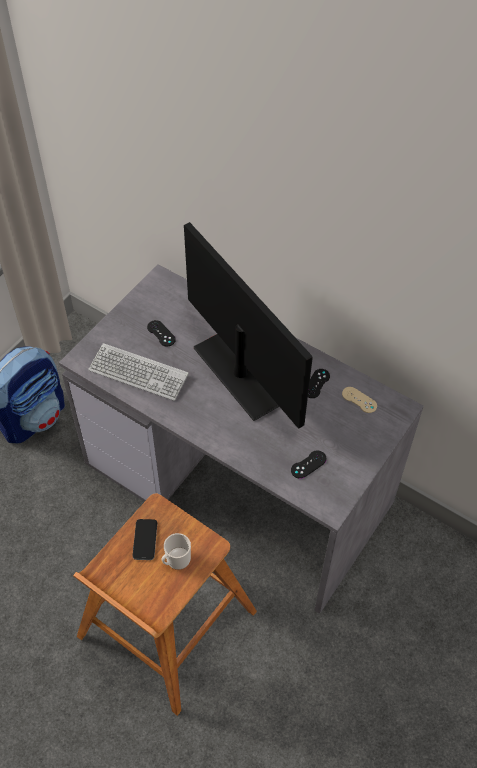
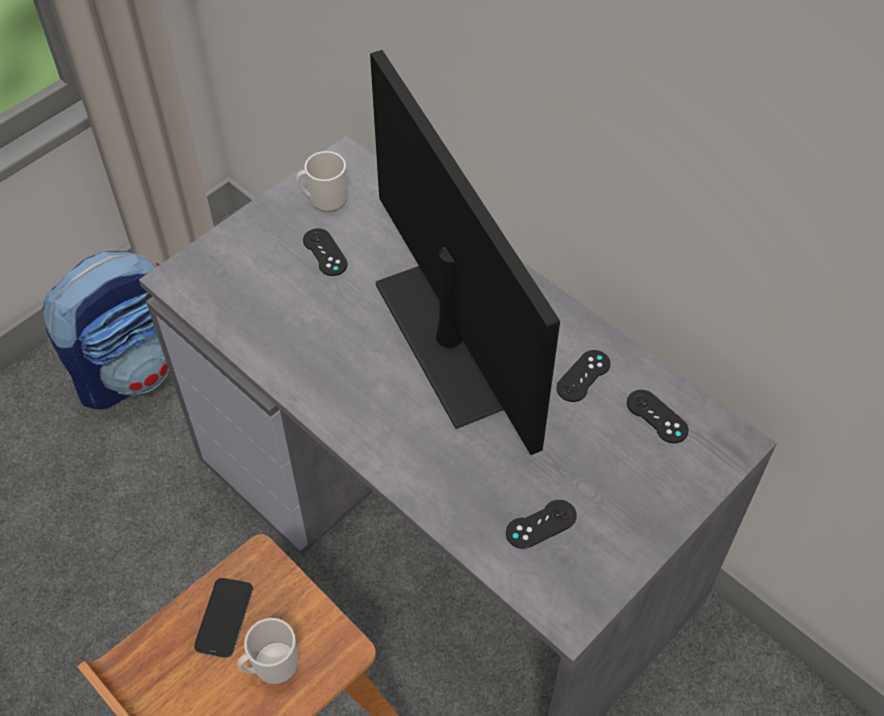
camera: 10 degrees right, 0 degrees up
(138, 373) = (270, 316): keyboard -> none
(154, 303) = (324, 199): none -> mug
(359, 400) = (657, 416): beige game controller -> black game controller

